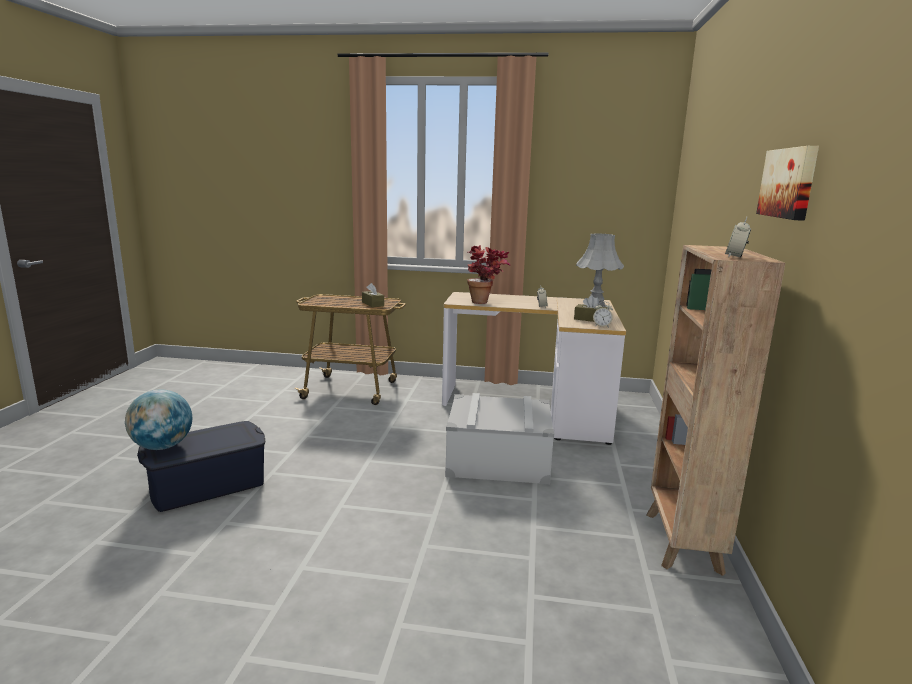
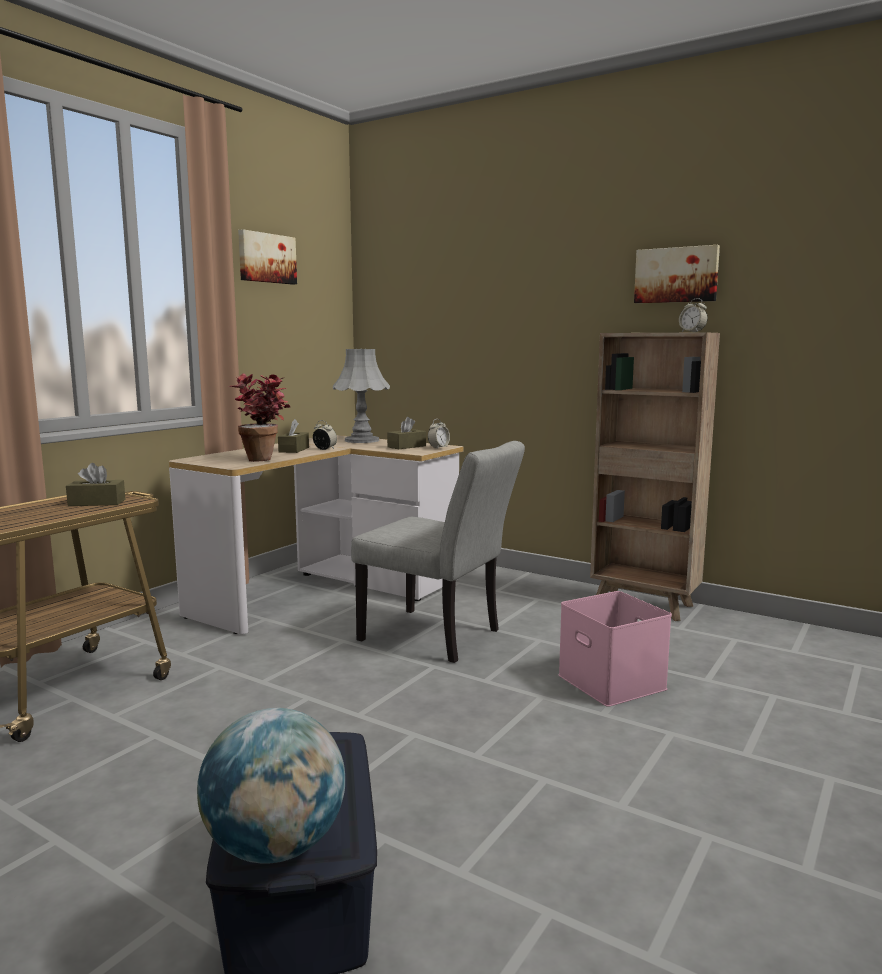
camera: 65 degrees left, 5 degrees down
(483, 544) = (614, 682): none -> pink storage box
(498, 460) = (439, 637): grey storage box -> grey chair
(527, 302) = (294, 450): none -> brown tissue box
(574, 160) = (266, 258): none -> picture

